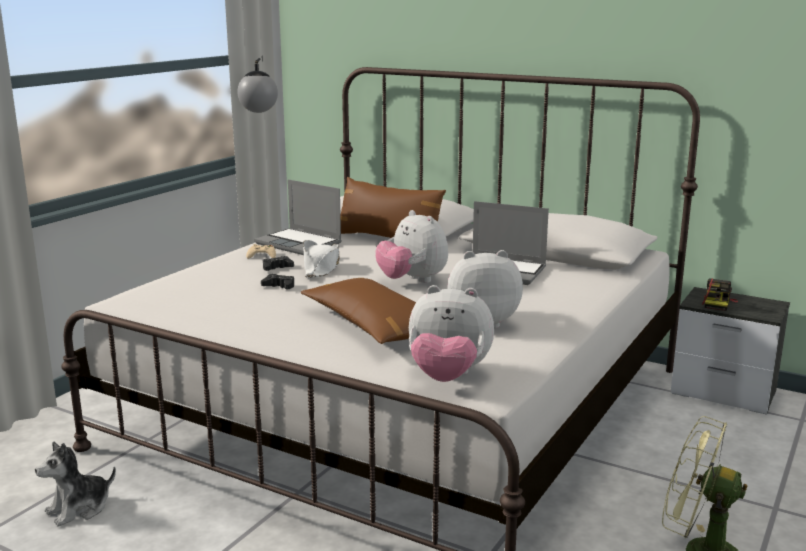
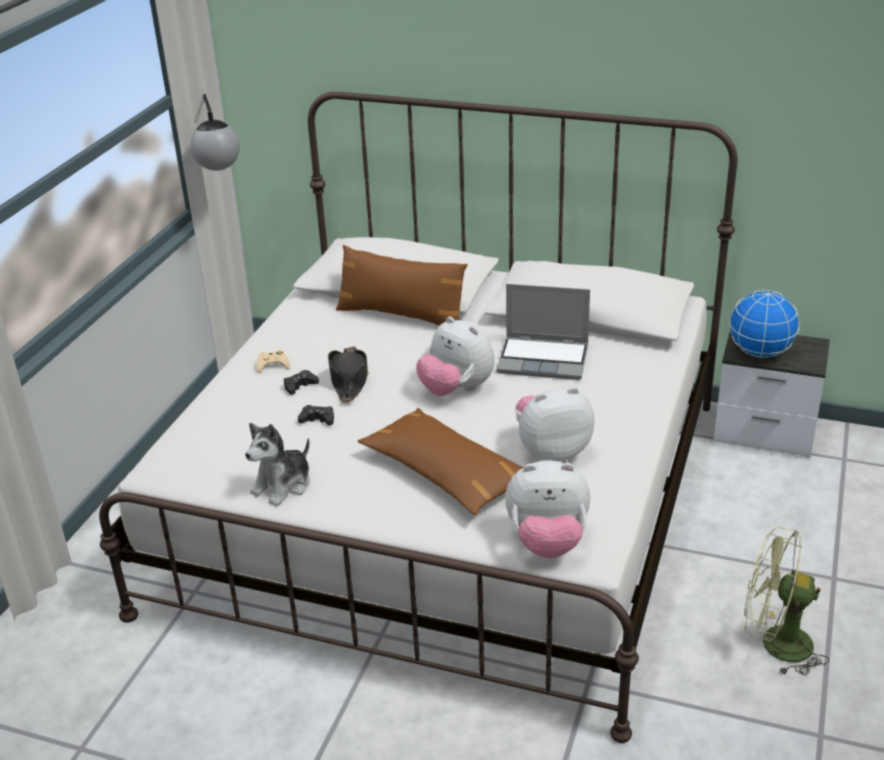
camera: 10 degrees left, 15 degrees up
(79, 509) = (166, 696): plush toy -> plush toy (283, 485)
(300, 243) = (305, 335): laptop -> none
(321, 268) = (349, 380): white hat -> black hat
(718, 303) = (760, 352): camera -> globe

